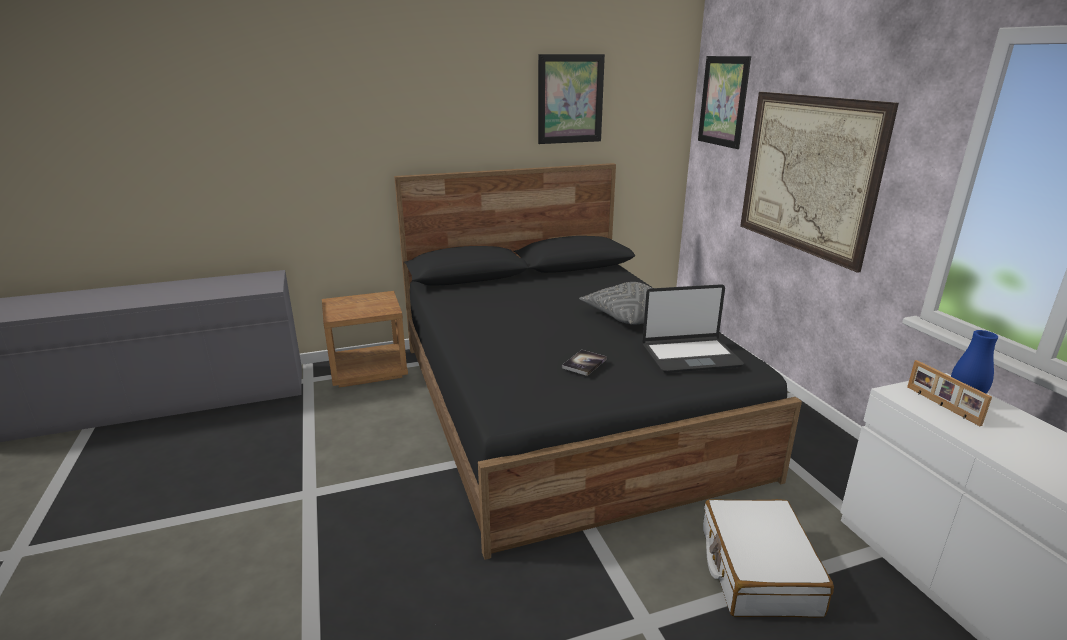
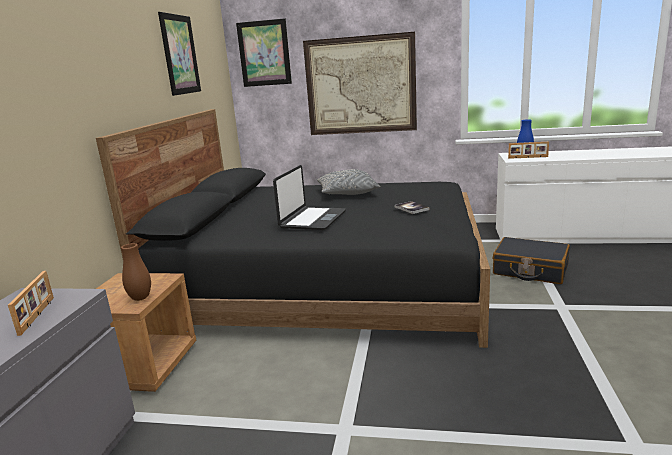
camera: 60 degrees left, 5 degrees down
(240, 288) = (38, 315): none -> picture frame
(349, 314) = (140, 298): none -> brown vase
(690, 355) = (422, 189): laptop -> laptop (312, 219)
(757, 570) = (530, 270): white suitcase -> black suitcase

